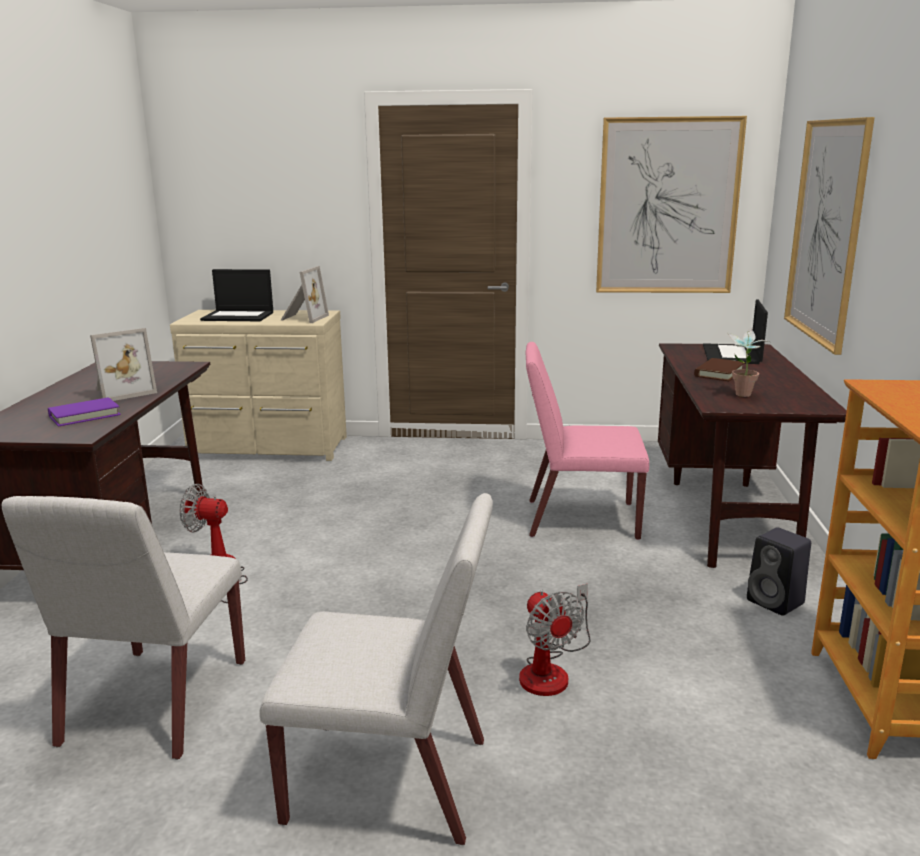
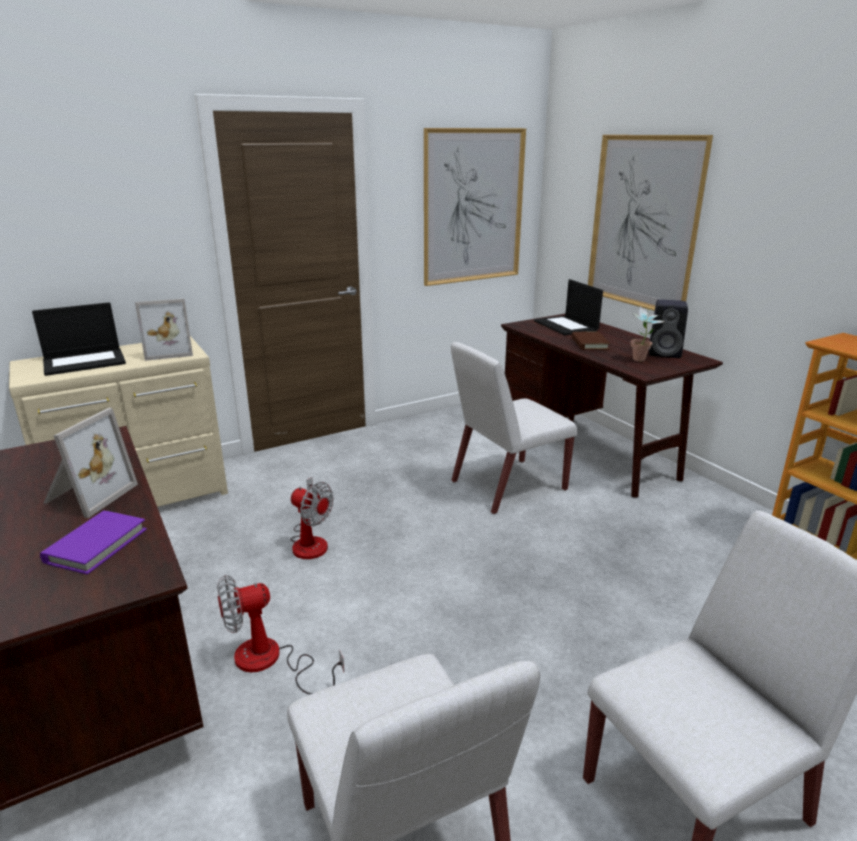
camera: 35 degrees left, 5 degrees up
(303, 318) = (169, 352): picture frame -> picture frame turned 90 degrees clockwise
(551, 670) = (658, 629): fan -> fan (311, 540)
(580, 519) = (507, 486): pink chair -> white chair
(777, 602) = (702, 510): black speaker -> black speaker (665, 353)

